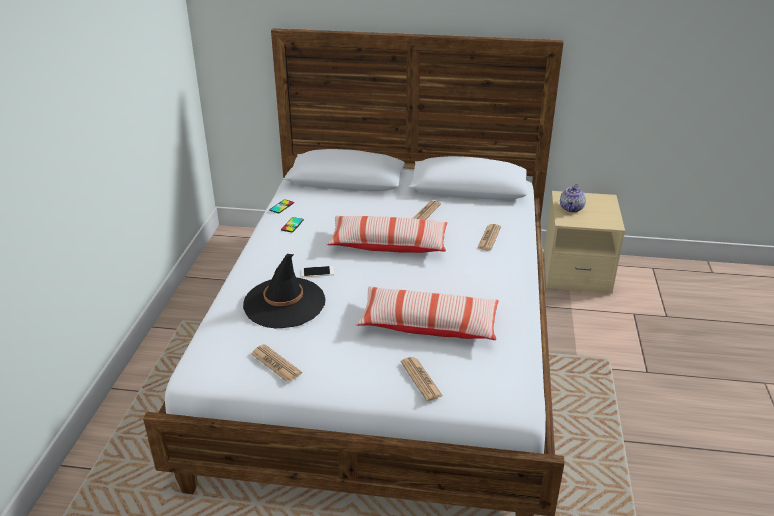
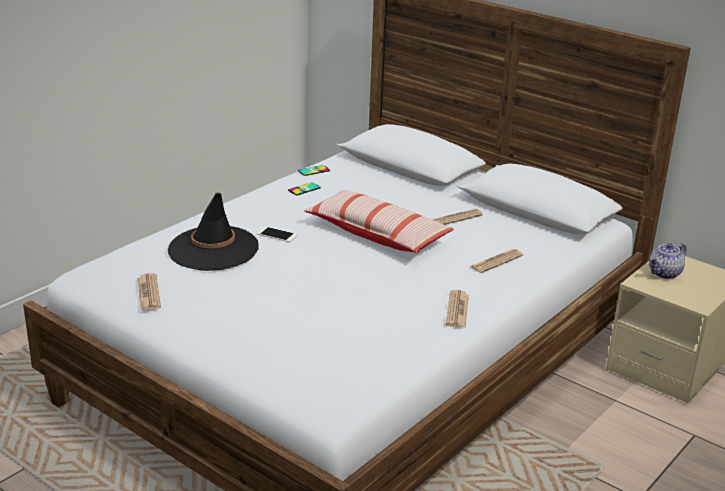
camera: 30 degrees right, 5 degrees down
(421, 379) = (262, 353): newspaper -> newspaper (457, 310)
(428, 325) = (328, 314): pillow -> none

